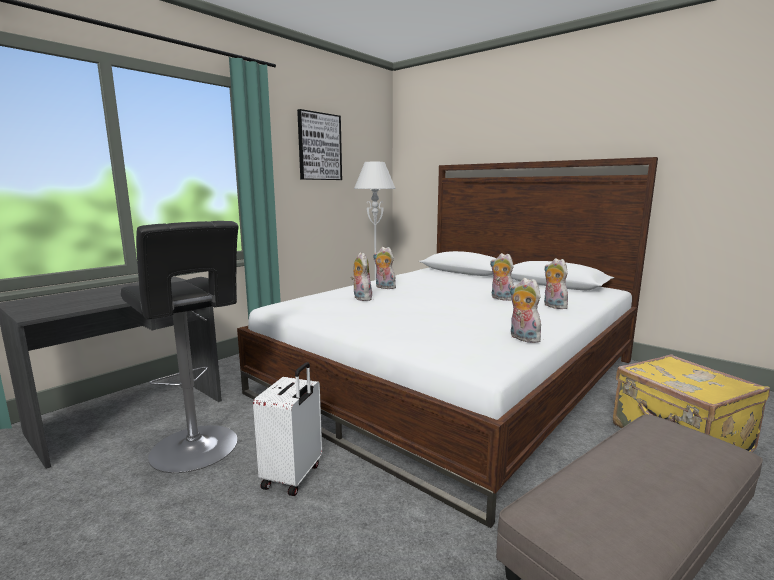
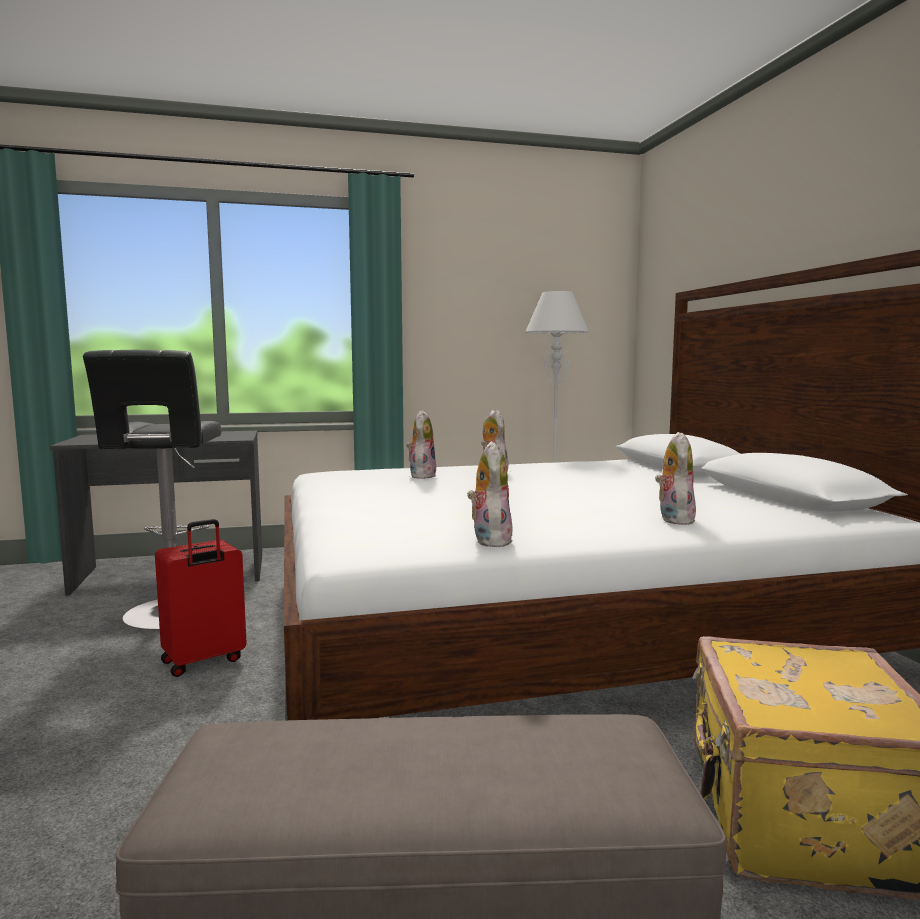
camera: 35 degrees right, 5 degrees down
(293, 476) = (204, 661): white suitcase -> red suitcase
(319, 147) = (491, 276): picture -> none
(500, 298) = (617, 500): plush toy -> none

